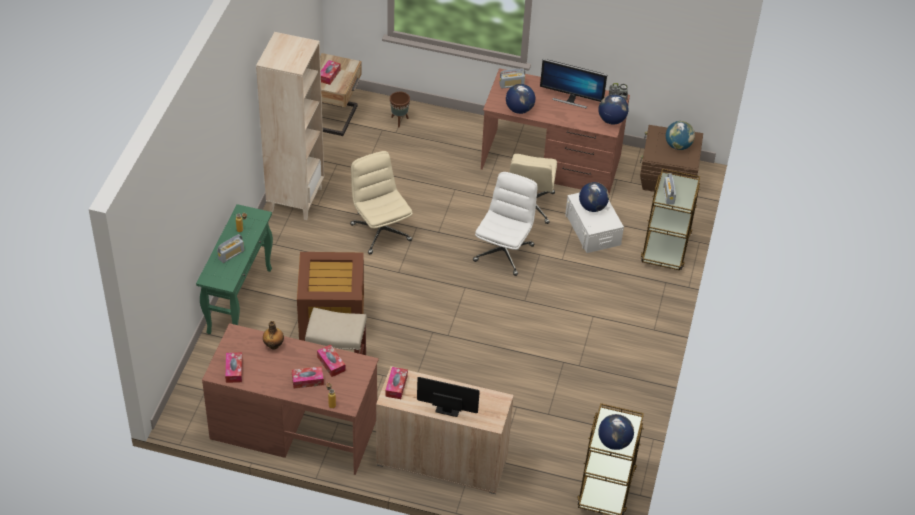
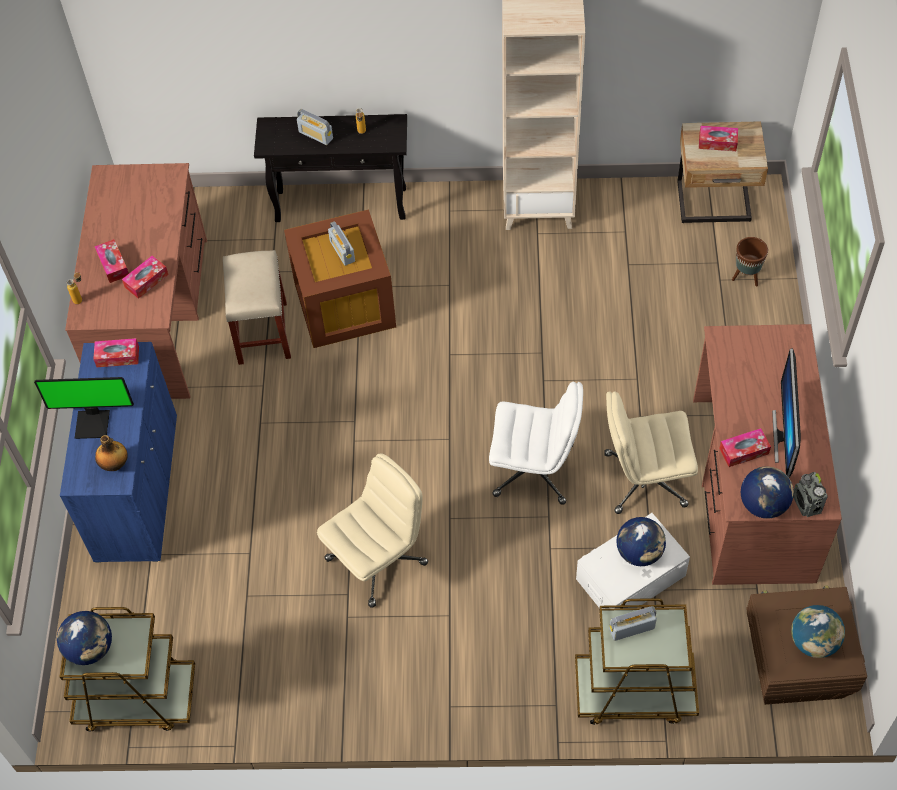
camera: 80 degrees right, 10 degrees up
(234, 370) = (113, 190): tissue box -> tissue box (744, 451)
(239, 300) = (342, 204): green console table -> black console table
(274, 345) = (163, 215): bottle -> bottle (115, 465)
(380, 232) = (516, 314): beige office chair -> beige office chair (377, 560)
(442, 460) = (137, 488): beige cabinet -> blue cabinet
(448, 407) = (93, 423): monitor -> monitor turned 90 degrees clockwise
(511, 85) = (779, 349): radio -> radio (342, 251)
(519, 109) = (726, 372): globe -> none

